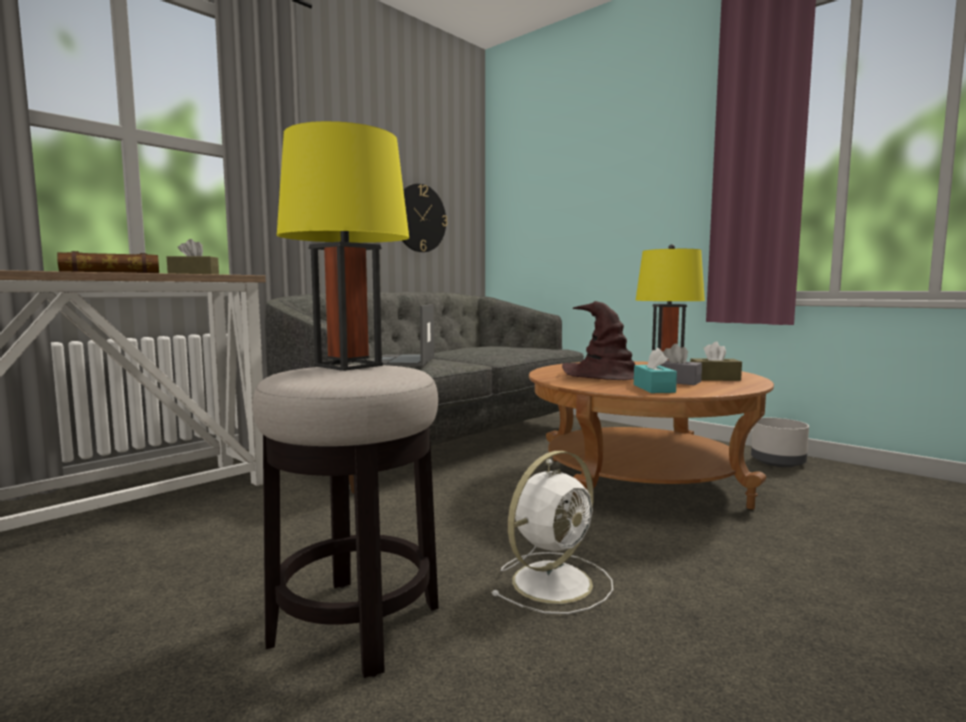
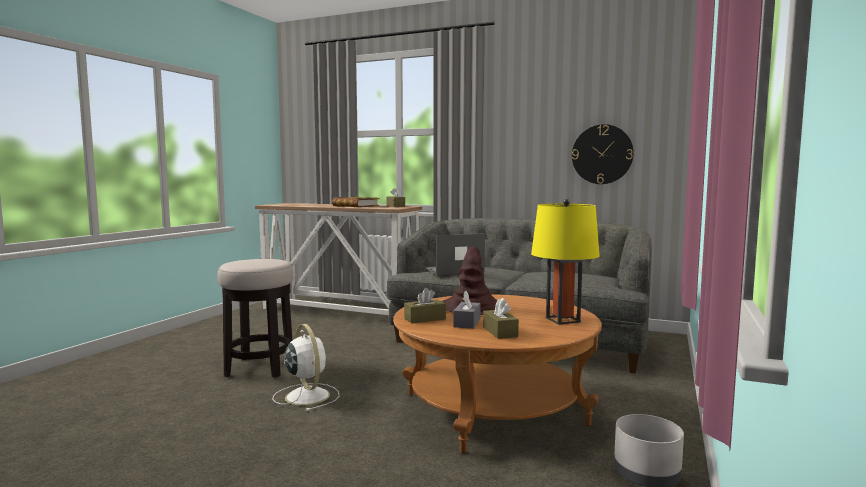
camera: 70 degrees right, 0 degrees up
(348, 366) = (264, 260): yellow table lamp -> none
(554, 581) = (306, 396): white fan -> white fan turned 150 degrees counterclockwise
(653, 388) = (425, 319): turquoise tissue box -> brown tissue box

